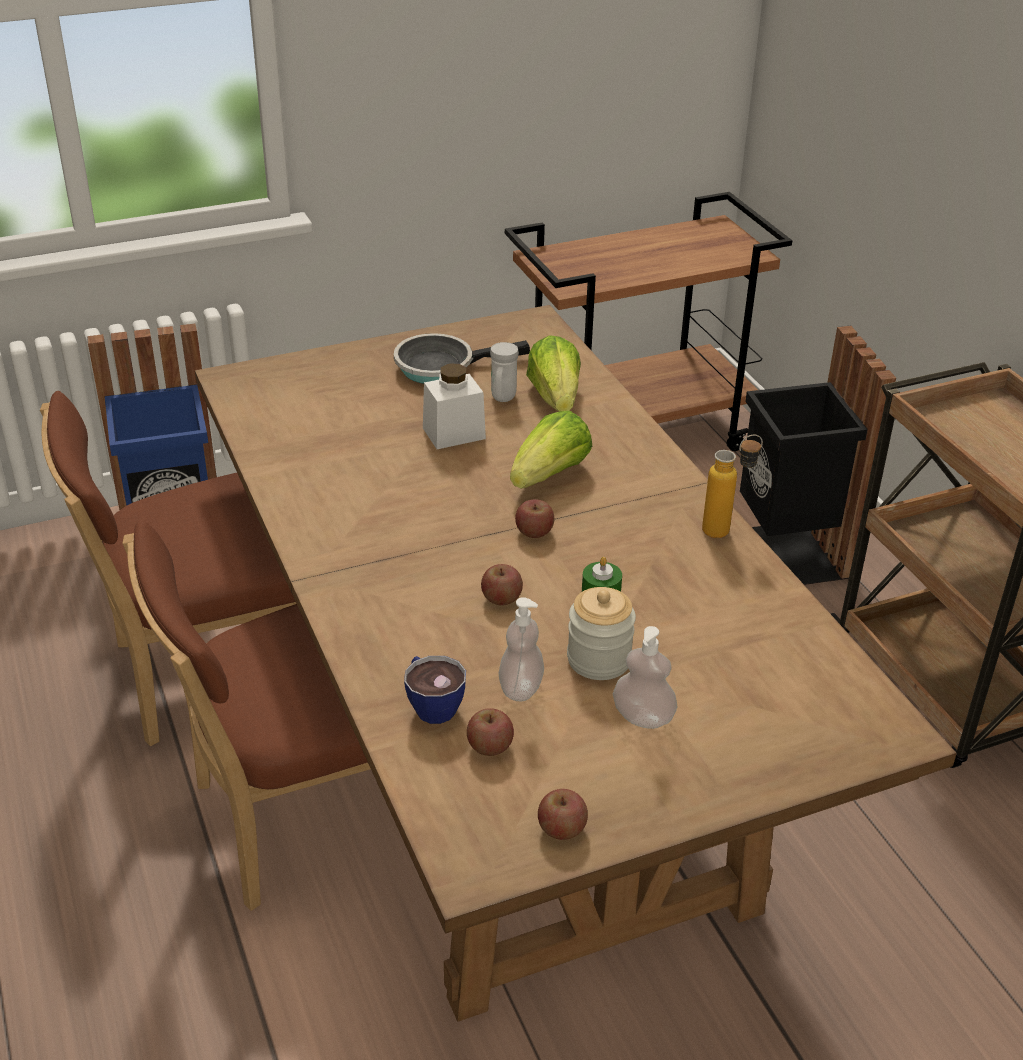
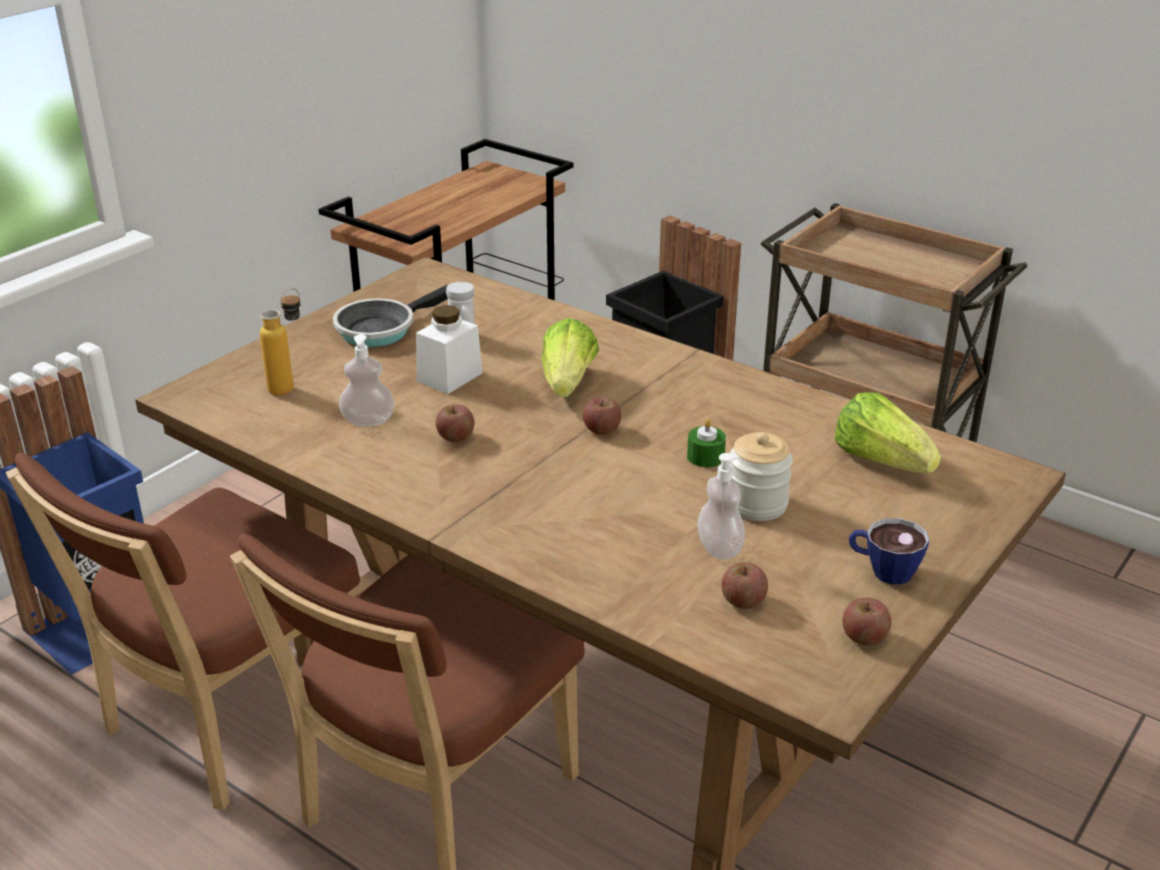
camera: 30 degrees left, 5 degrees down
(431, 704) = (661, 589): cup -> cup (882, 570)
(501, 598) = (630, 488): apple -> apple (455, 437)
(555, 397) = (508, 324): lettuce -> lettuce (881, 460)
(643, 717) = (835, 533): soap dispenser -> soap dispenser (368, 421)
(726, 529) = (749, 378): bottle -> bottle (290, 386)

